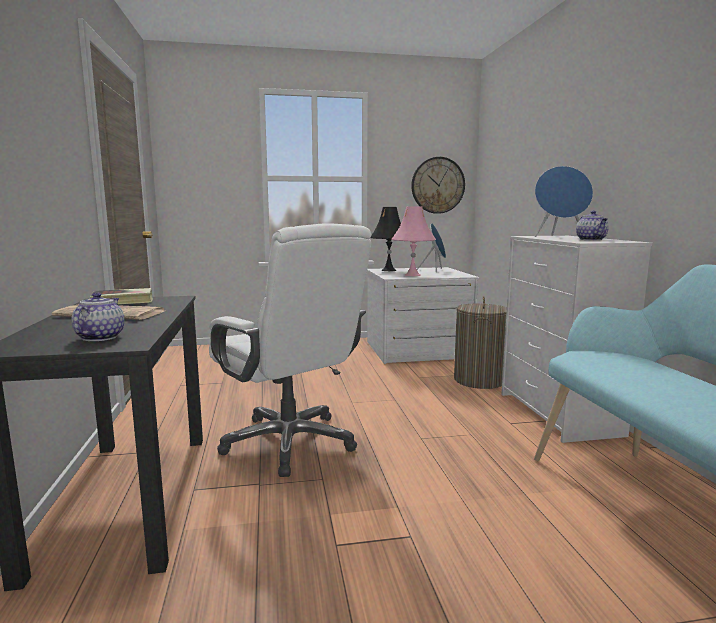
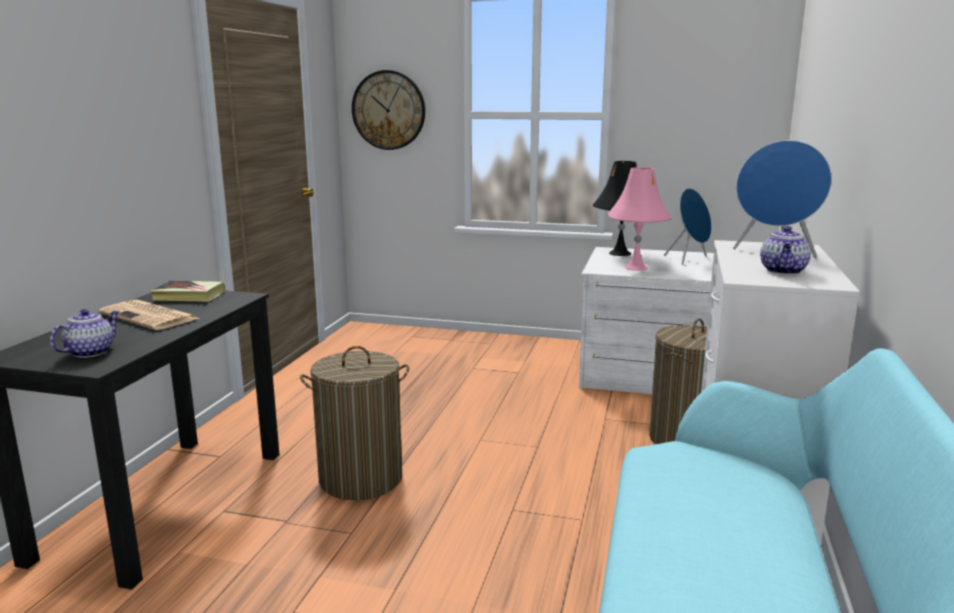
camera: 25 degrees right, 5 degrees up
(290, 442) = (360, 479): white office chair -> laundry basket
(437, 185) = (722, 125): wall clock -> wall clock (388, 110)

